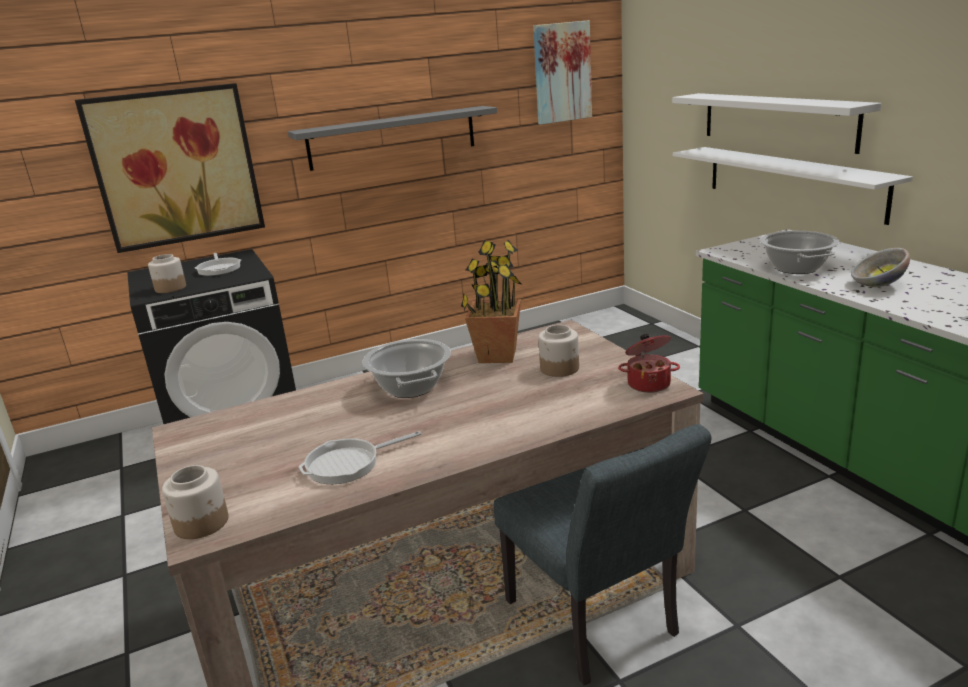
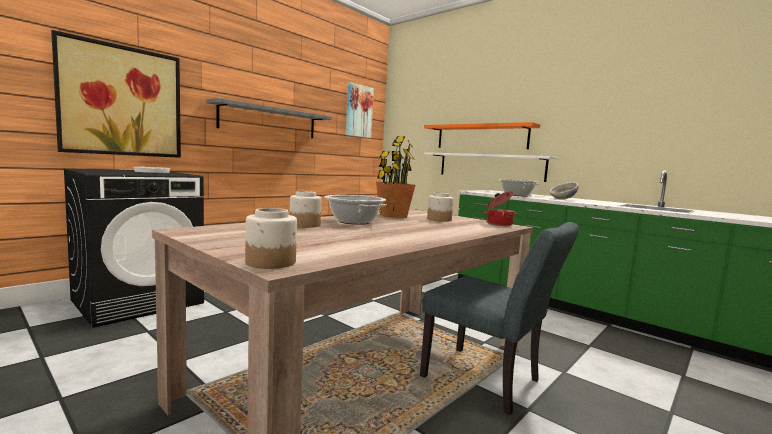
camera: 25 degrees left, 15 degrees down
(170, 288) = (117, 173): jar -> jar (304, 225)
(348, 464) = (359, 242): frying pan -> none
(776, 120) = (481, 137): white shelf -> orange shelf

